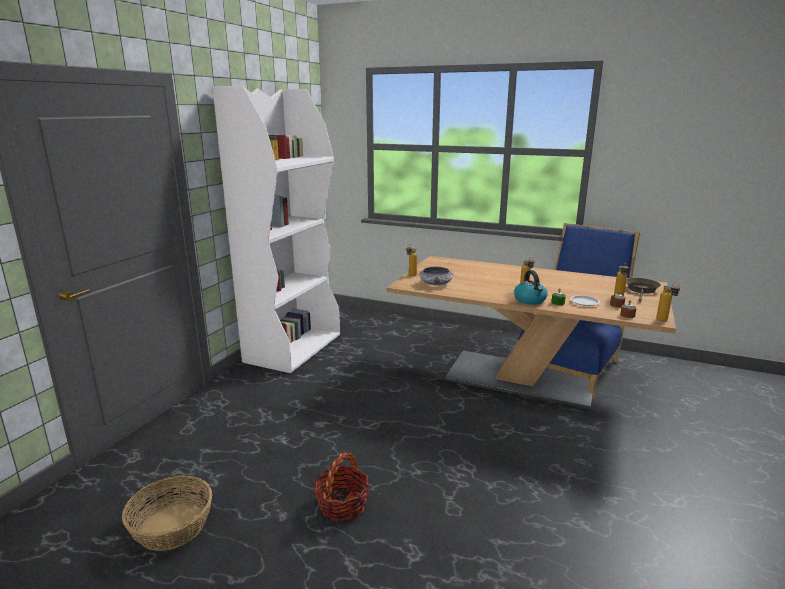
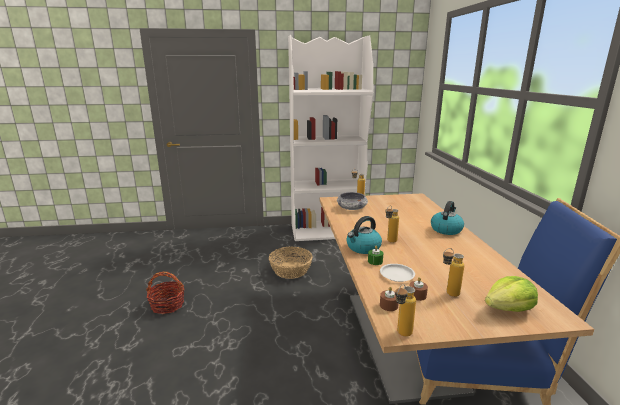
camera: 60 degrees right, 0 degrees up
(172, 527) = (134, 265): basket -> basket (290, 270)
(517, 271) = (446, 229): none -> kettle
(641, 290) = (508, 308): brown frying pan -> lettuce

